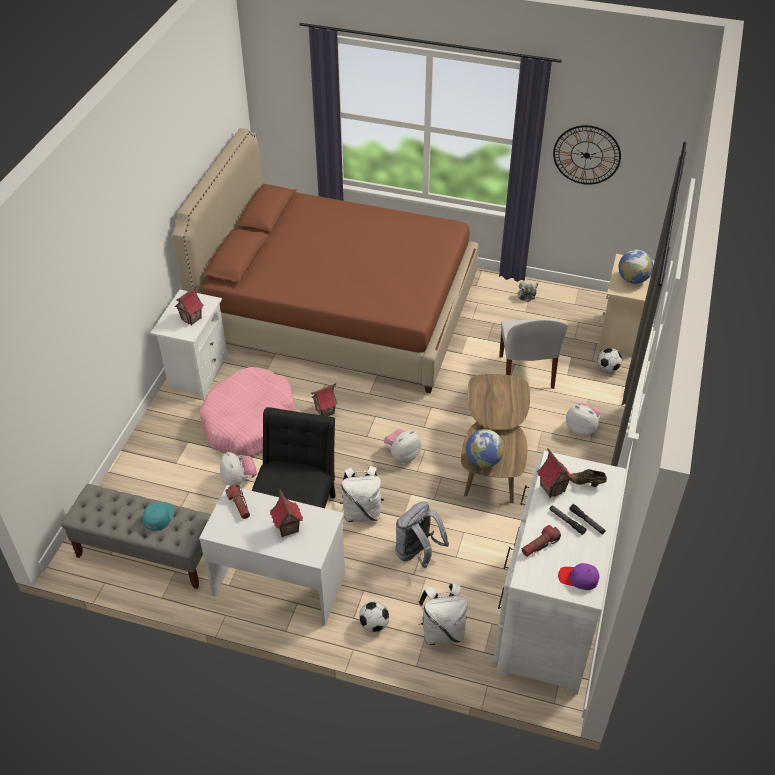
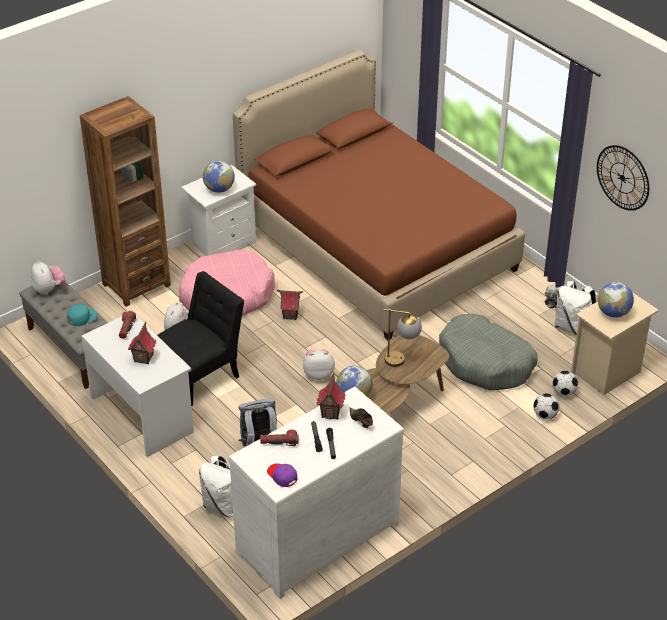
camera: 35 degrees right, 5 degrees down
(149, 453) = (136, 284): none -> brown bookcase
(191, 319) = (219, 189): toy house -> globe
(362, 512) = (247, 398): white backpack -> white backpack (572, 327)
(374, 624) = (181, 475): football -> football (545, 415)
(494, 405) = (402, 361): none -> table lamp
(526, 373) = (485, 363): white chair -> grey dog bed
(581, 428) = (487, 426): plush toy -> plush toy (49, 289)

